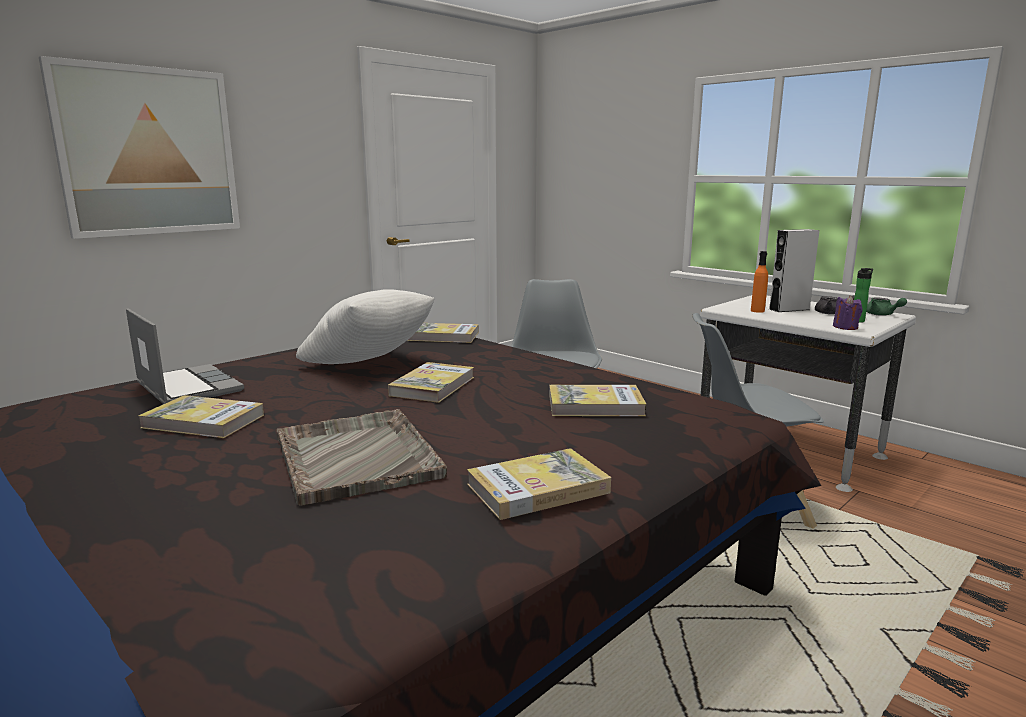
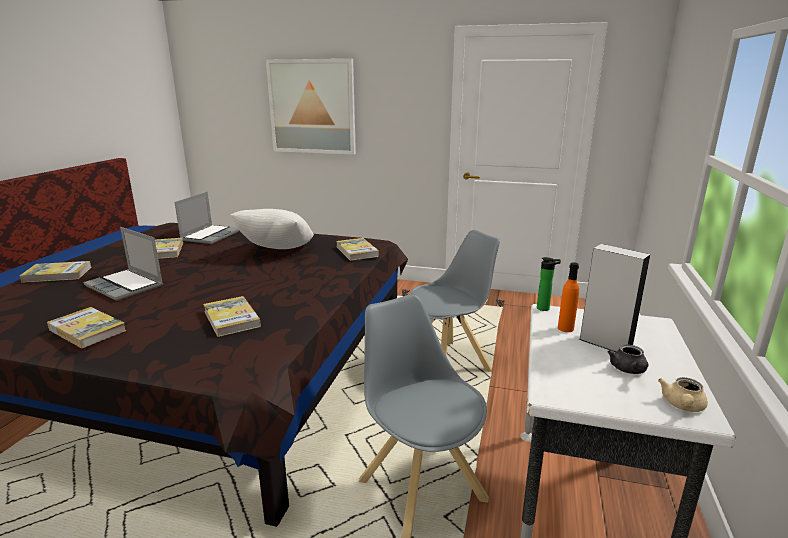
camera: 60 degrees right, 5 degrees up
(356, 456) = (126, 286): grey tray -> laptop
(432, 386) = (243, 273): book -> book (57, 274)
(845, 327) = (553, 383): purple candle -> none
(858, 321) = (608, 390): bottle -> bottle (545, 308)
(882, 315) = (682, 406): green teapot -> beige teapot

